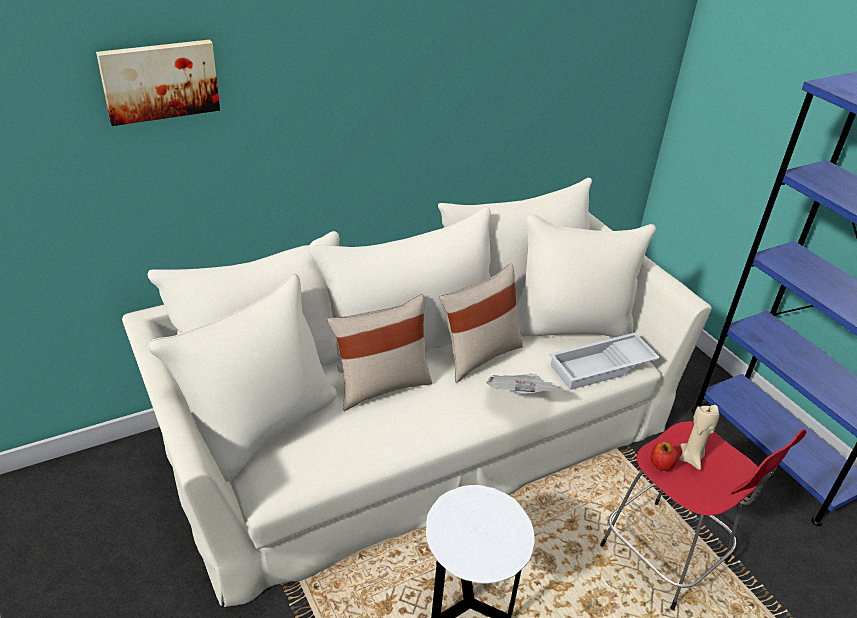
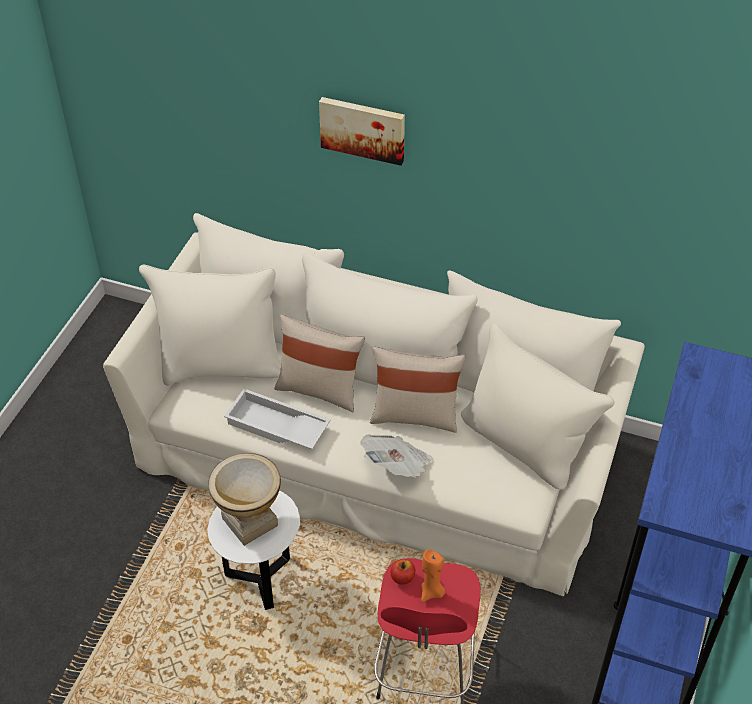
camera: 50 degrees right, 10 degrees up
(160, 80) = (240, 84): picture -> picture (363, 129)
(474, 532) = (249, 521): none -> vase
(602, 367) = (492, 491): white tray -> white tray (276, 427)
(691, 458) = (431, 592): beige candle -> orange candle

